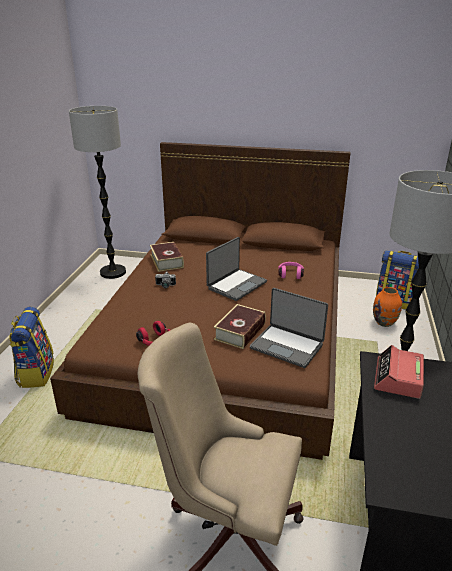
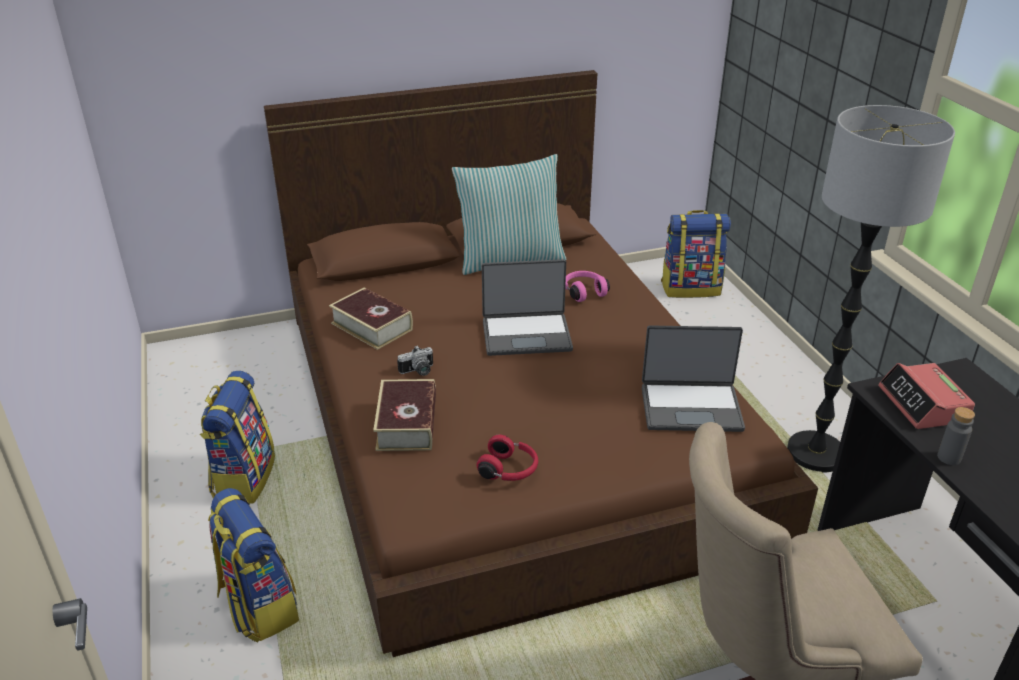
camera: 30 degrees left, 5 degrees up
(83, 319) = (243, 478): none -> backpack
(113, 272) = (211, 373): floor lamp -> none
(236, 285) = (526, 334): laptop -> laptop turned 75 degrees clockwise
(240, 332) = (608, 409): book -> book (407, 424)
(268, 250) = (510, 259): none -> pillow
(378, 413) = (949, 458): none -> grey bottle
(384, 322) = (704, 325): orange vase -> none

